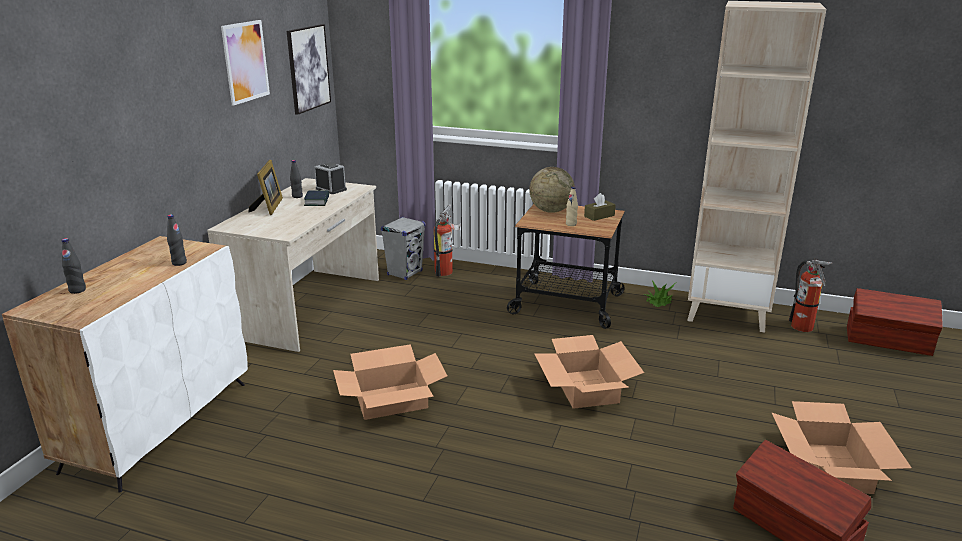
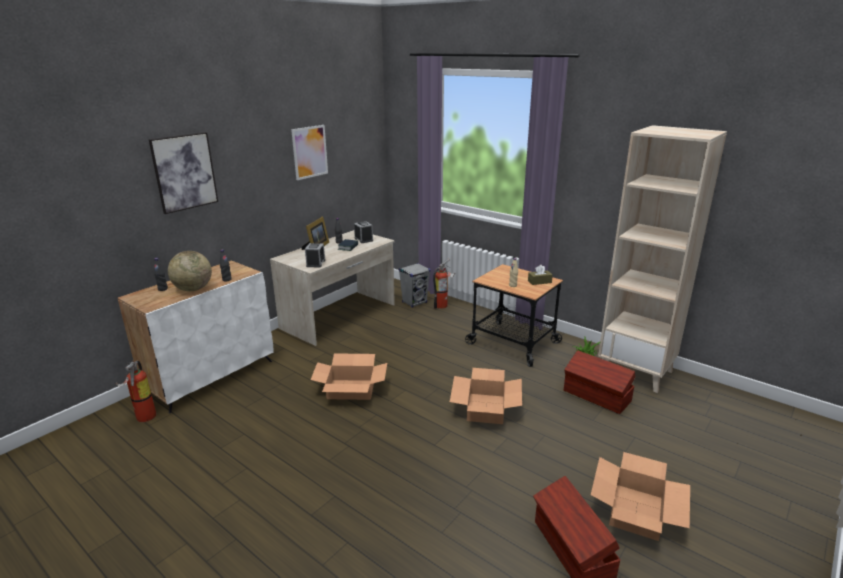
camera: 20 degrees right, 0 degrees up
(286, 227) = (315, 263): none -> alarm clock
(308, 68) = (363, 156): picture -> picture (184, 172)
(551, 211) = (506, 273): globe -> globe (193, 289)
(803, 328) = (693, 396): fire extinguisher -> fire extinguisher (143, 418)
(889, 341) = (766, 421): brown storage box -> brown storage box (597, 396)

